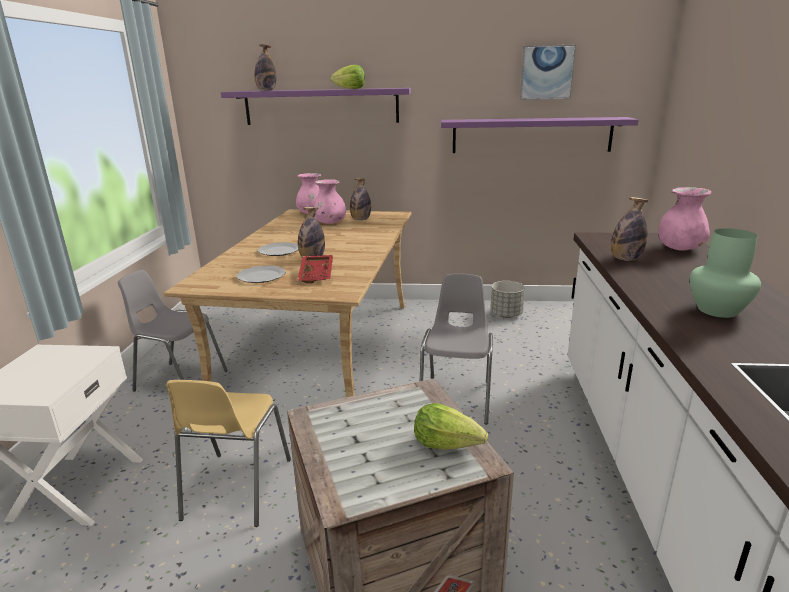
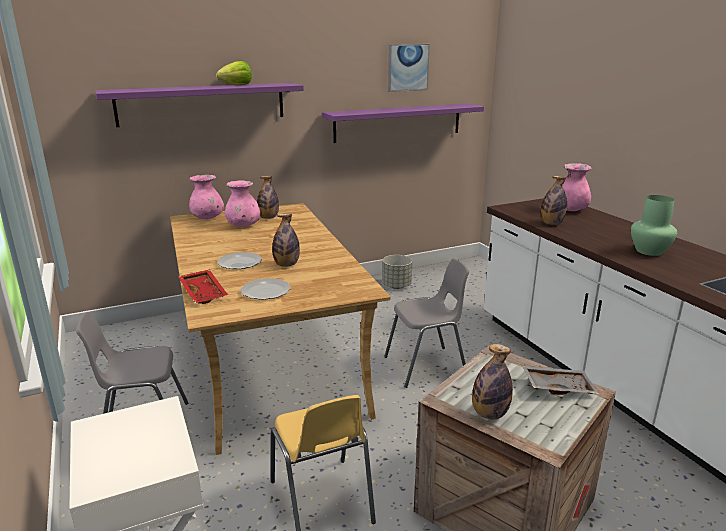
camera: 30 degrees left, 0 degrees up
(266, 90) = (147, 89): bottle -> bottle (489, 414)
(317, 275) = (317, 279): red tray -> red tray (204, 293)
(447, 443) = (557, 387): lettuce -> grey tray
(457, 399) = (426, 366): grey chair -> grey chair turned 90 degrees clockwise

